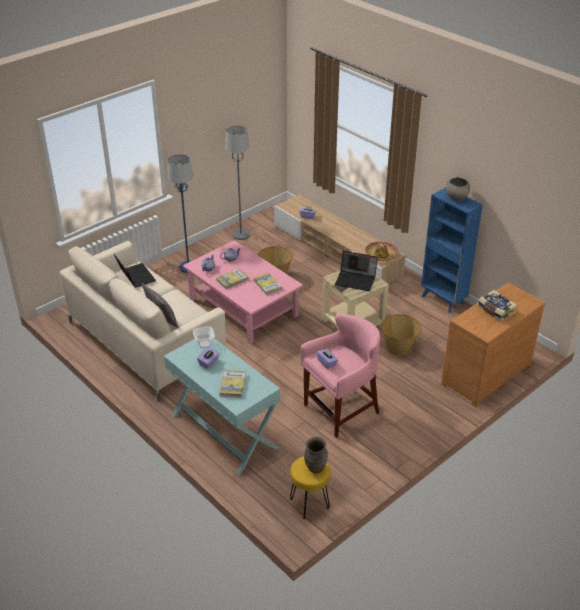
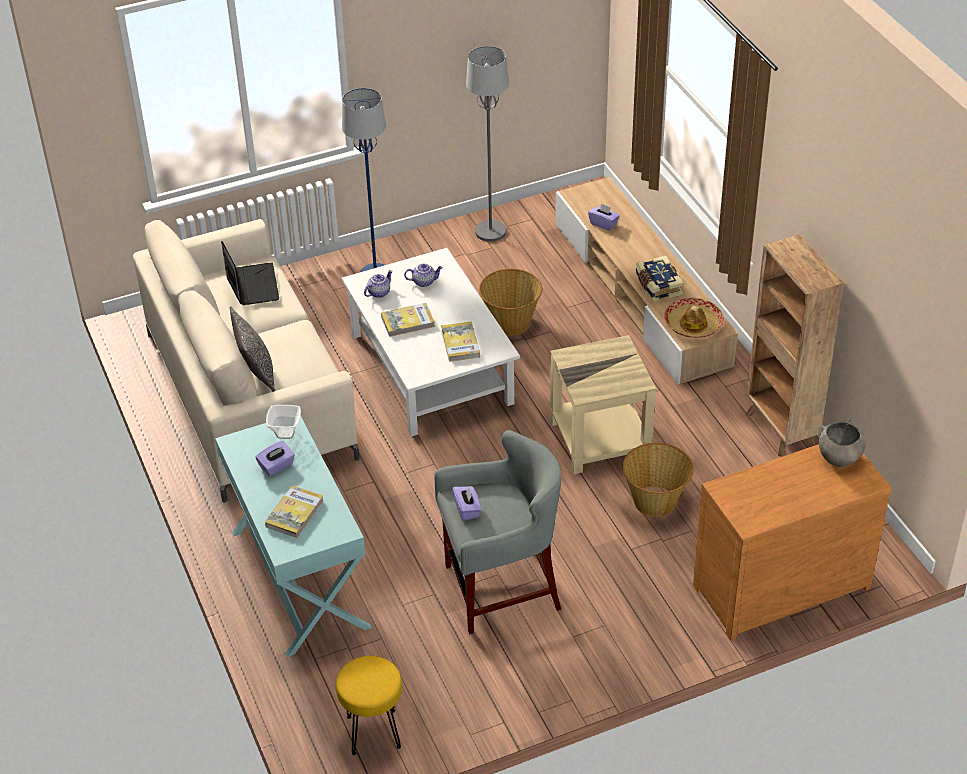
camera: 20 degrees right, 5 degrees up
(243, 307) = (430, 368): pink coffee table -> white coffee table
(315, 468) = (377, 680): brown vase -> none
(341, 411) = (500, 590): pink stool -> grey stool
(356, 280) = (604, 368): laptop -> none
(443, 300) = (781, 430): blue bookcase -> brown bookcase
(456, 198) = (804, 260): grey bowl -> grey bowl (839, 458)
(495, 310) = (792, 483): book -> book (657, 286)

